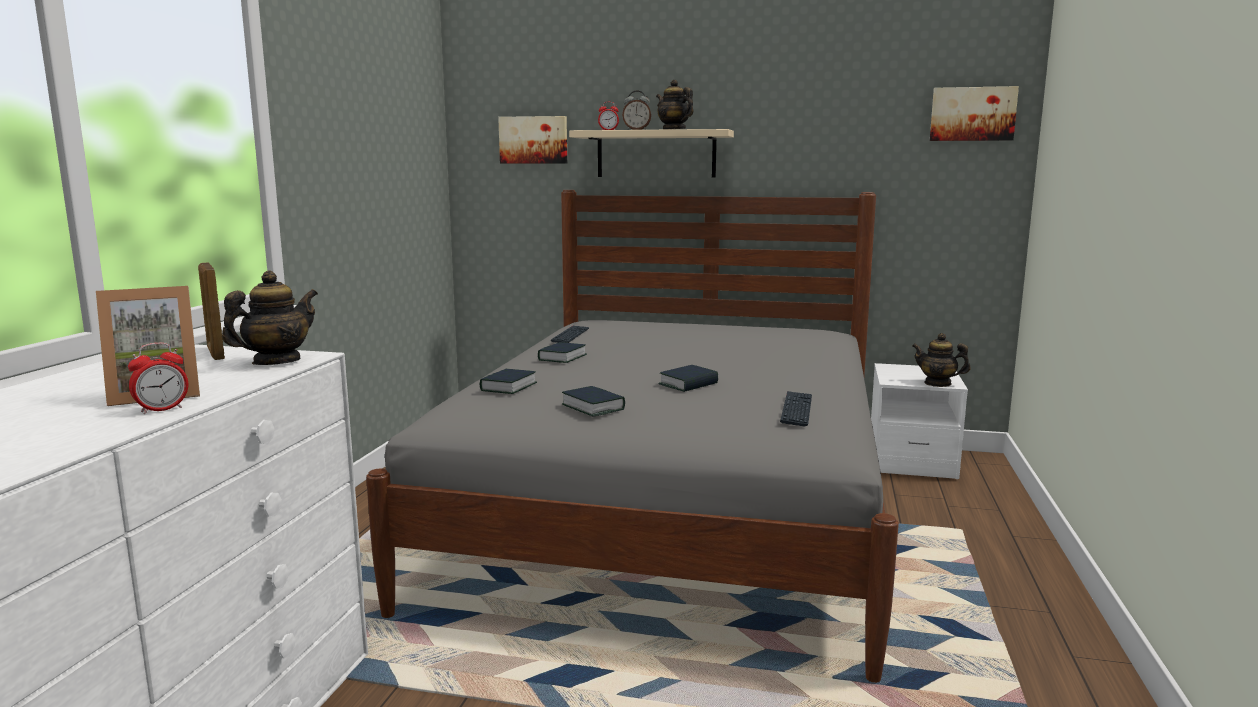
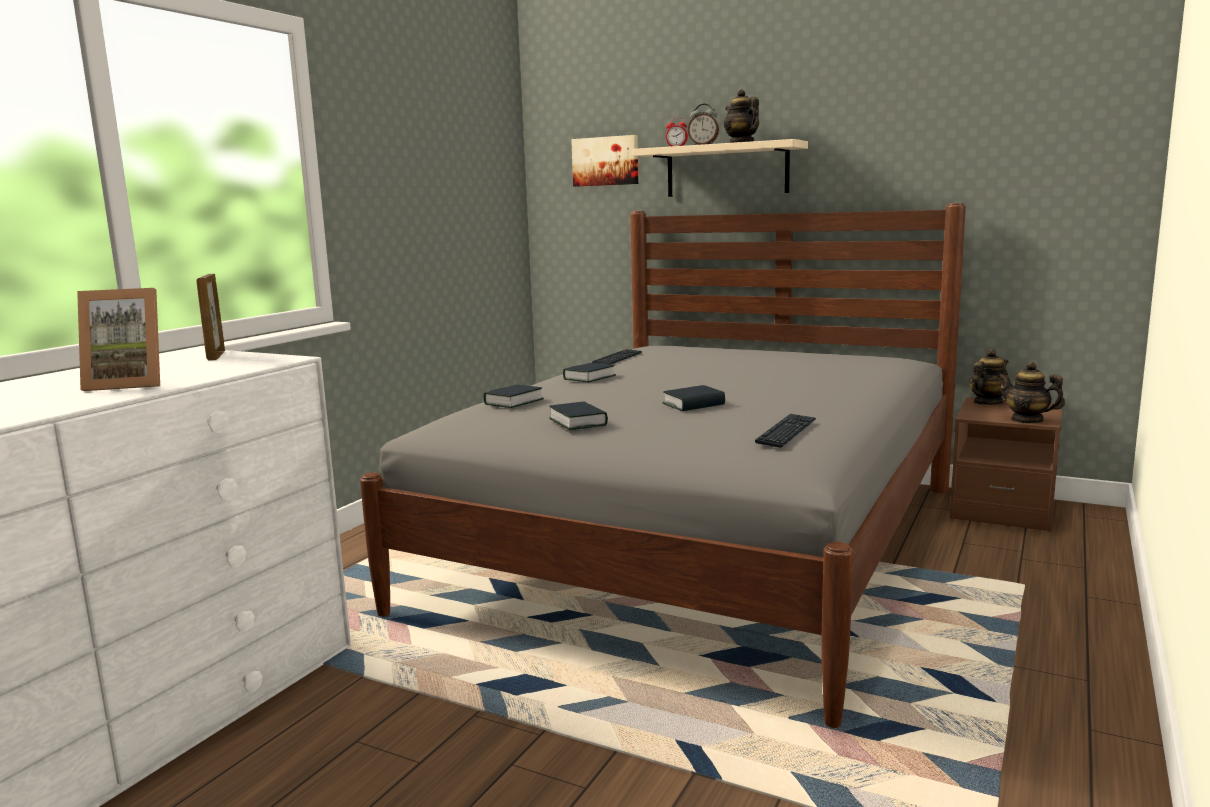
camera: 15 degrees right, 0 degrees up
(162, 410) = (118, 394): alarm clock -> none
(276, 362) = (254, 363): teapot -> teapot (987, 403)
(911, 462) = (1002, 510): white nightstand -> brown nightstand
(972, 114) = (1084, 107): picture -> none

